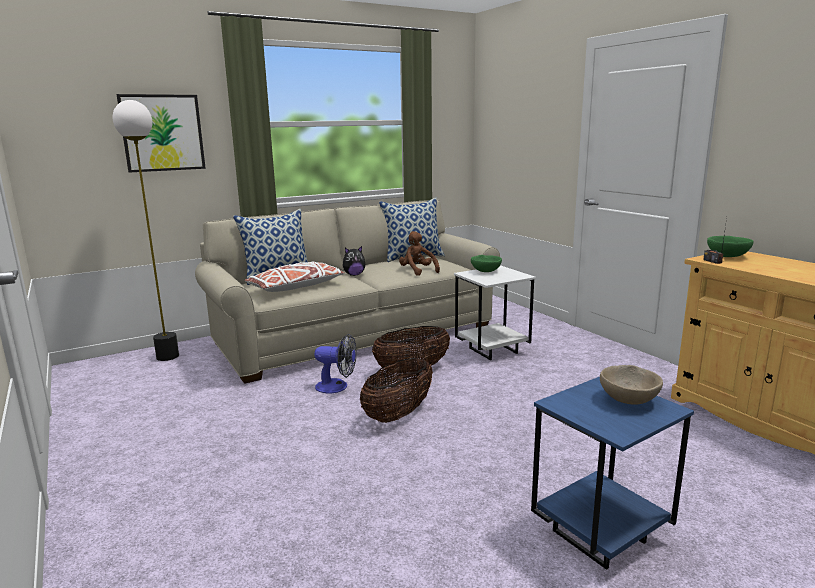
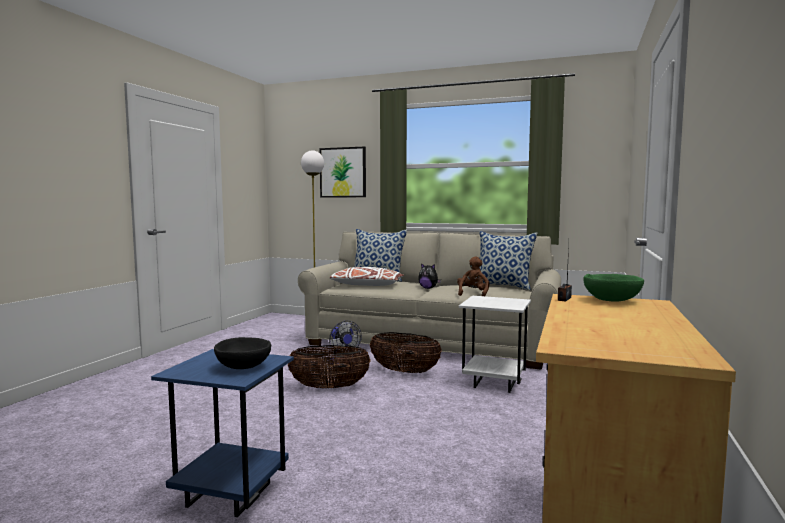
camera: 50 degrees right, 10 degrees down
(486, 271) = (498, 299): green bowl -> none
(629, 400) = (243, 367): beige bowl -> black bowl

